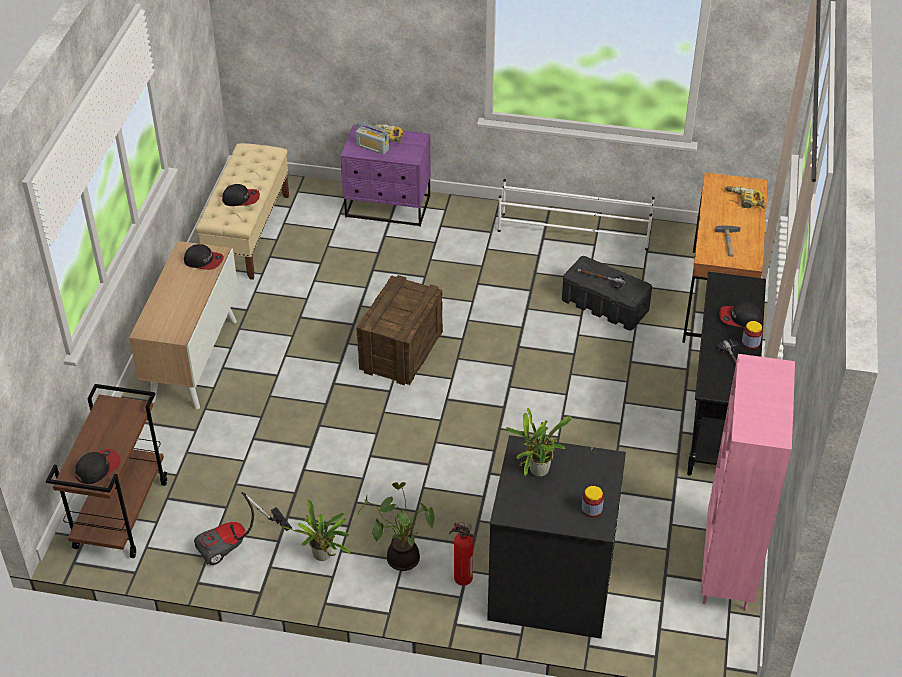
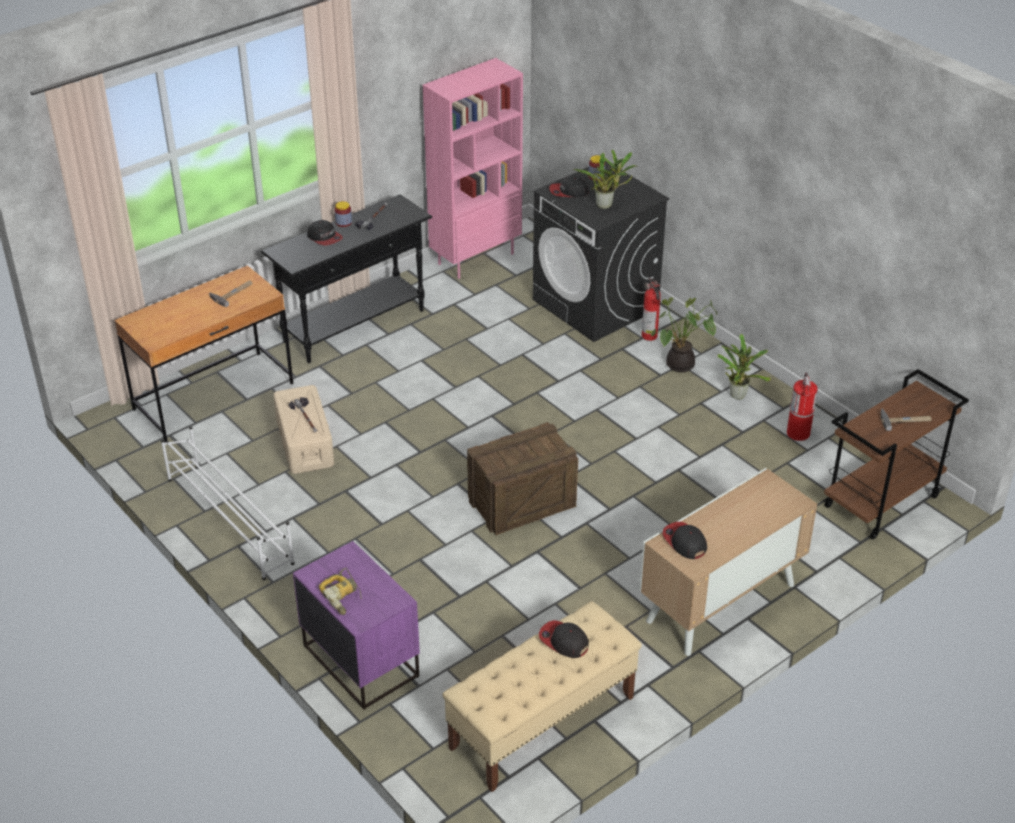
camera: 140 degrees left, 5 degrees down
(96, 443) = (905, 420): none -> hammer
(98, 468) = (915, 402): cap -> cap (568, 192)
(237, 544) = (798, 433): vacuum cleaner -> fire extinguisher
(372, 147) = (372, 590): radio -> none
(605, 305) = (305, 442): black storage box -> beige storage box
(744, 201) = (165, 314): power drill -> none

